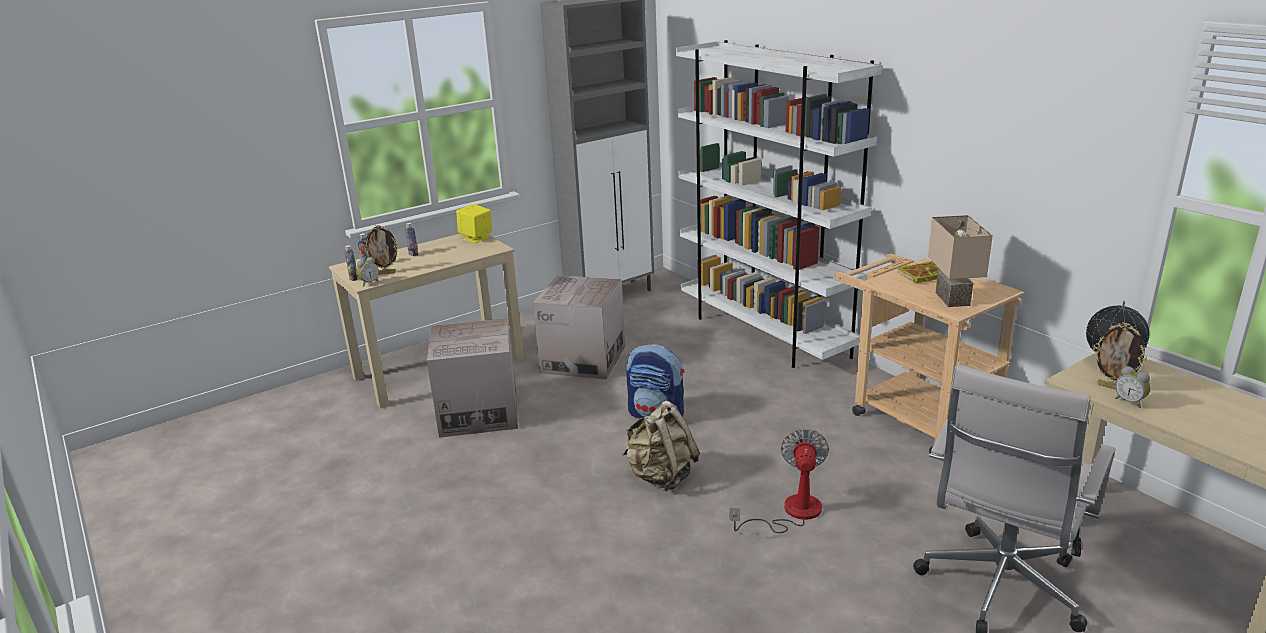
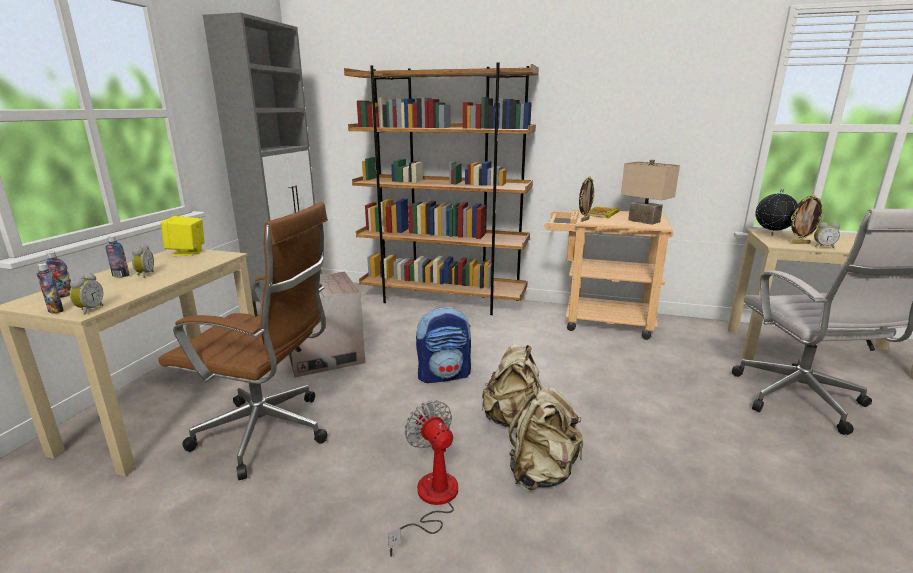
camera: 40 degrees left, 5 degrees down
(386, 273) = (104, 297): picture frame -> picture frame (584, 220)
(426, 257) = (144, 274): none -> alarm clock
(479, 413) = (269, 434): cardboard box -> brown office chair
(625, 522) = (542, 472): none -> beige backpack
(765, 334) = (443, 300): white bookcase -> brown bookcase
(791, 513) = (634, 406): fan -> fan (431, 500)

